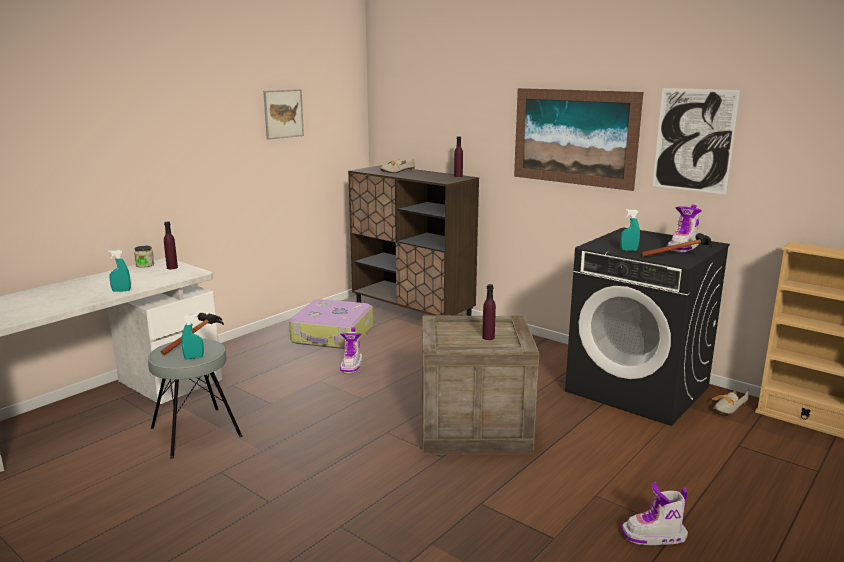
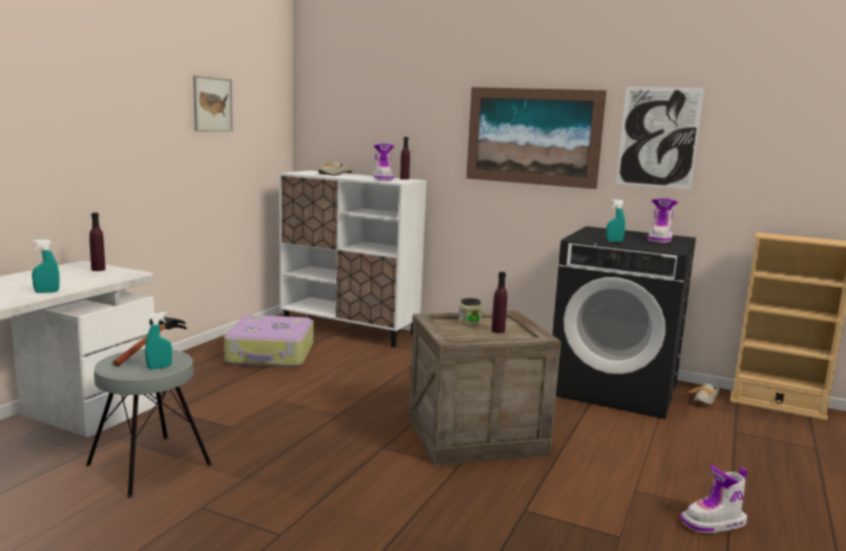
camera: 15 degrees left, 5 degrees down
(145, 265) = (60, 267): jar -> jar (469, 322)
(351, 365) = (308, 382): boot -> boot (383, 179)
(412, 313) = (349, 330): brown cabinet -> white cabinet
(683, 257) = (670, 246): hammer -> none

